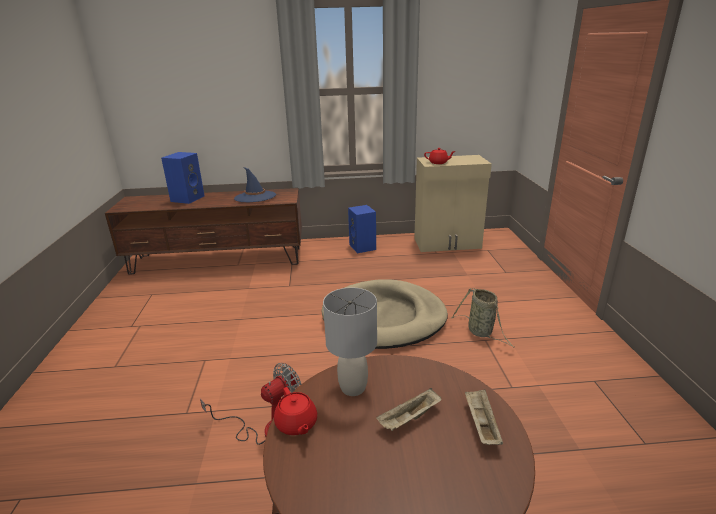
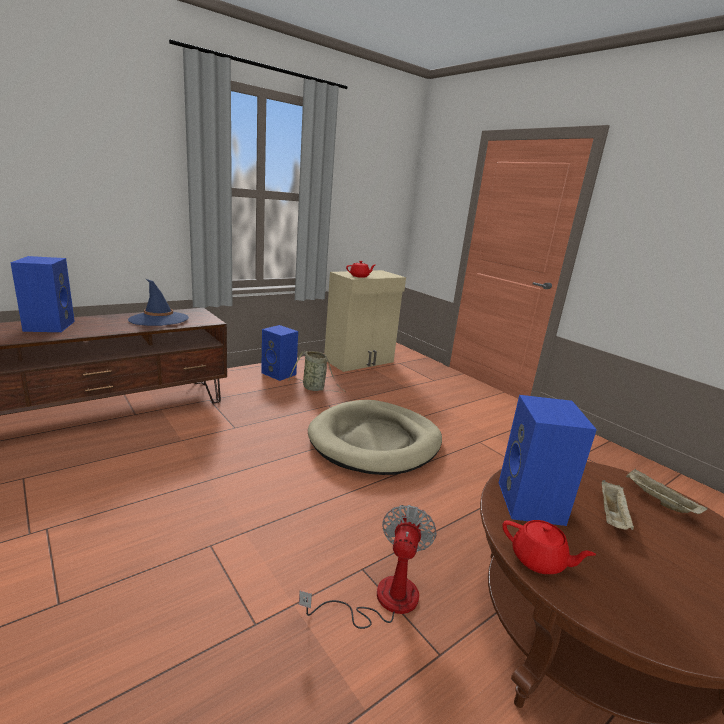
camera: 35 degrees left, 5 degrees down
(353, 388) = (532, 504): grey table lamp -> blue speaker
(481, 332) = (470, 436): basket -> basket (315, 388)

